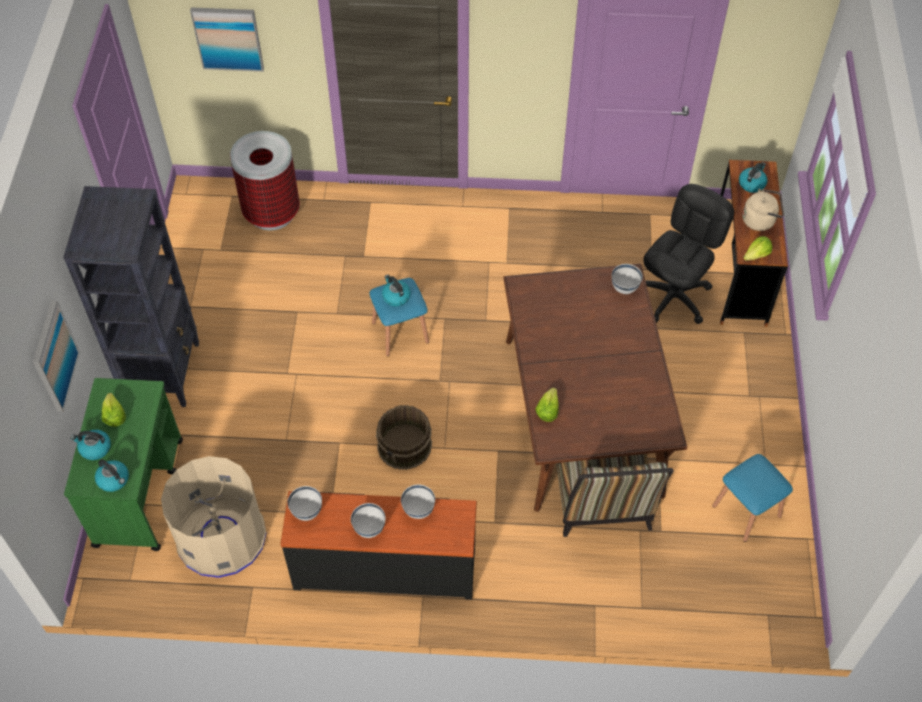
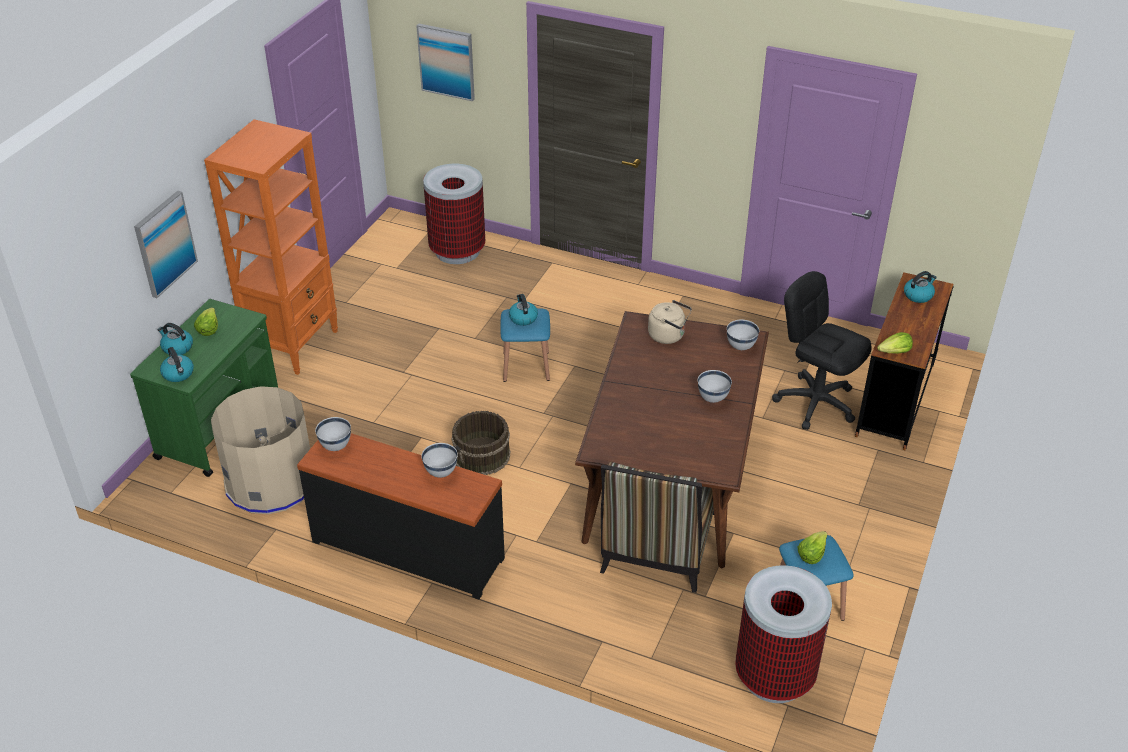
camera: 20 degrees right, 15 degrees down
(163, 372) = (294, 344): black bookcase -> orange bookcase
(369, 529) = (386, 475): white bowl -> white bowl (713, 398)
(547, 410) = (610, 423): lettuce -> lettuce (811, 554)
(674, 297) = (816, 403): black office chair -> black office chair turned 105 degrees counterclockwise
(747, 591) = (775, 676): none -> trash can
(760, 220) = (913, 326): beige kettle -> beige kettle (668, 336)

